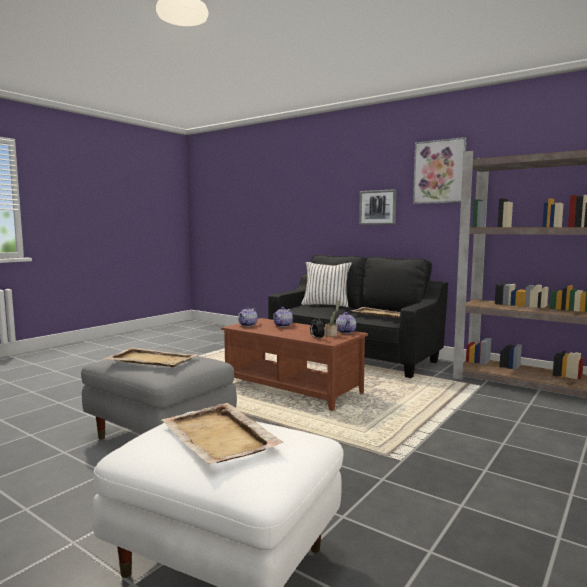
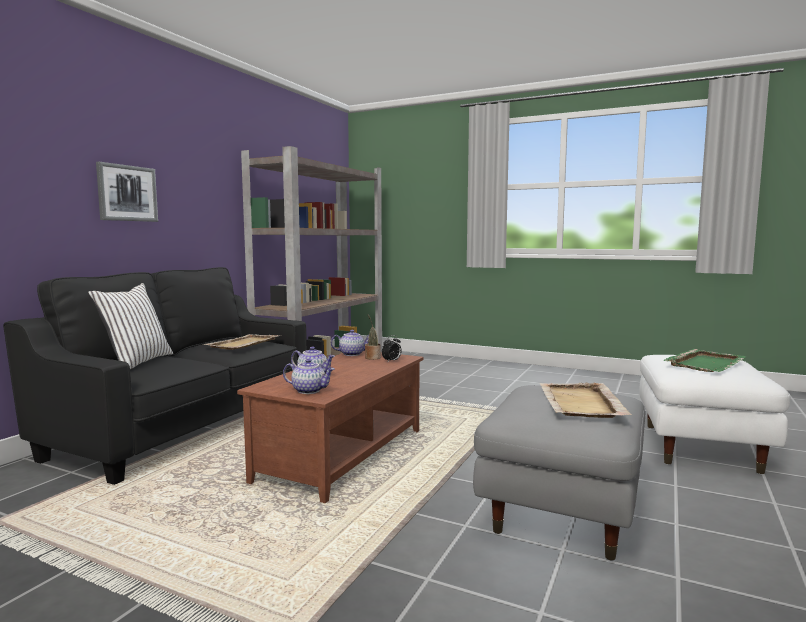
camera: 100 degrees left, 0 degrees up
(219, 437) = (705, 363): beige tray -> green tray
(439, 172) = (200, 156): picture -> none

